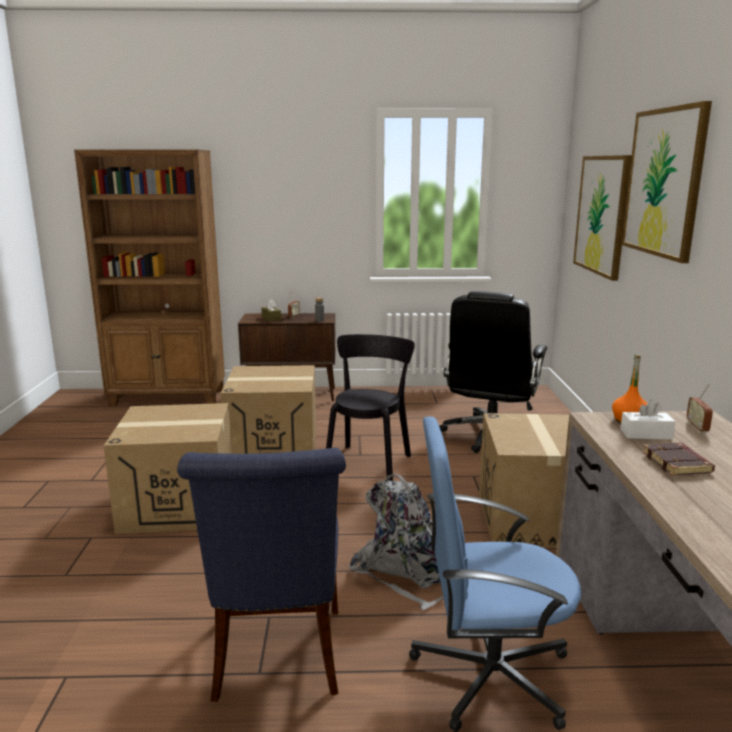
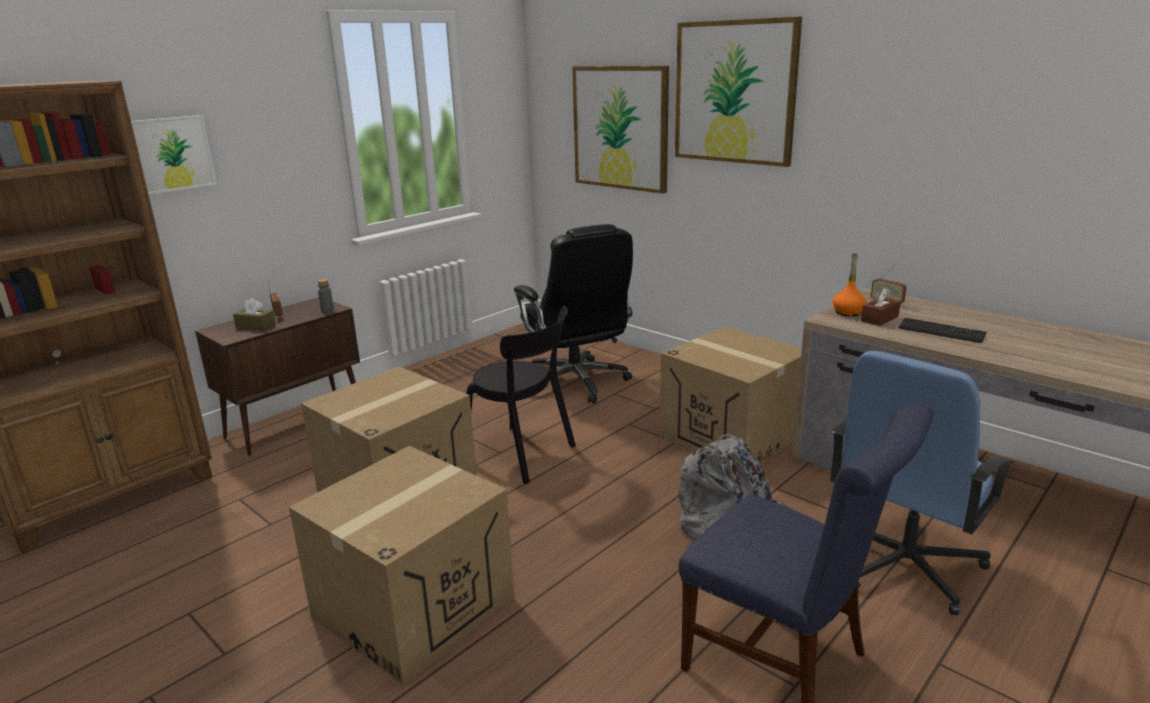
camera: 45 degrees left, 5 degrees up
(251, 199) = (173, 154): none -> picture
(369, 462) = (523, 455): black chair -> black chair turned 150 degrees clockwise
(646, 434) = (879, 319): white tissue box -> brown tissue box
(678, 464) = (941, 332): brown book -> keyboard

